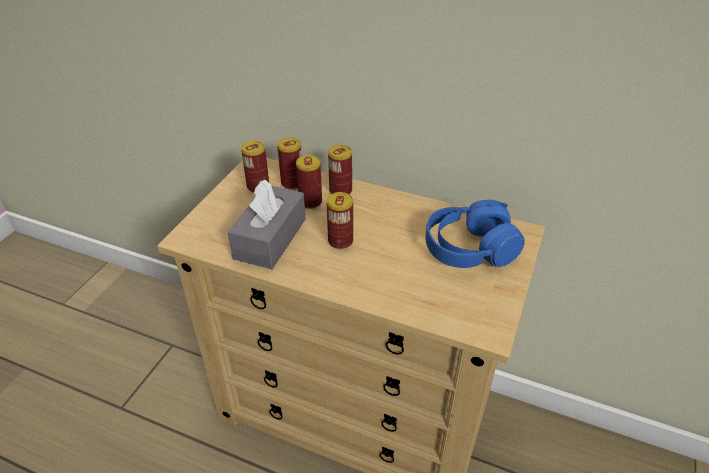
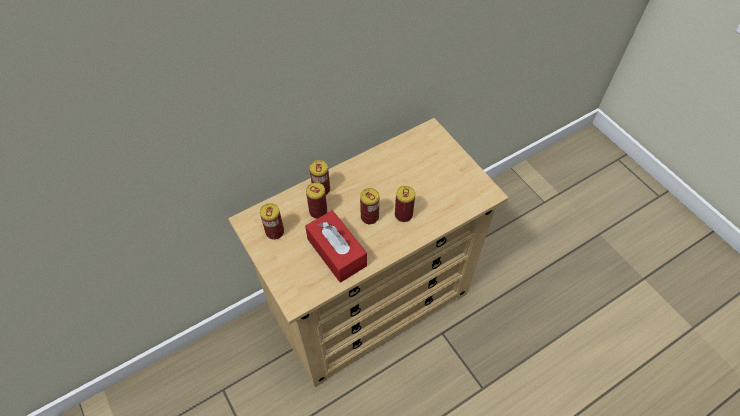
camera: 55 degrees left, 15 degrees up
(270, 238) = (336, 252): grey tissue box -> red tissue box
(292, 183) = (289, 211): can -> can (403, 215)
(469, 248) = (425, 161): blue headphones -> none

